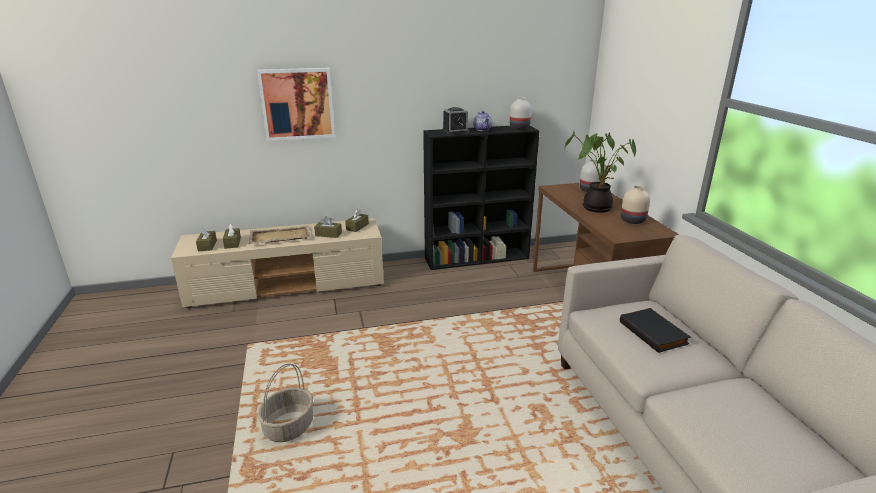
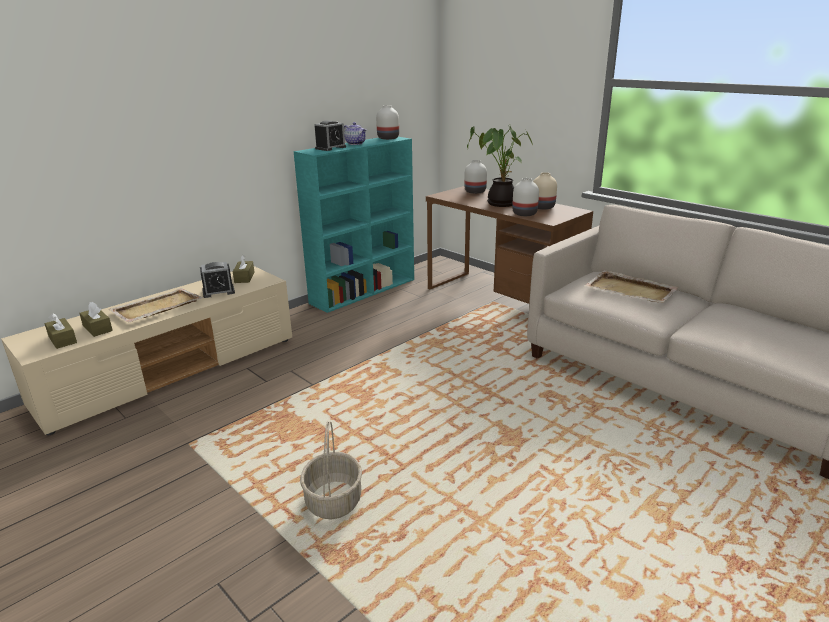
camera: 30 degrees left, 0 degrees up
(297, 104) = (145, 130): picture -> none
(328, 234) = (218, 291): brown tissue box -> alarm clock
(477, 258) = (364, 290): black bookcase -> turquoise bookcase
(604, 223) = (524, 214): none -> white vase
(654, 333) = (631, 290): black book -> beige tray

